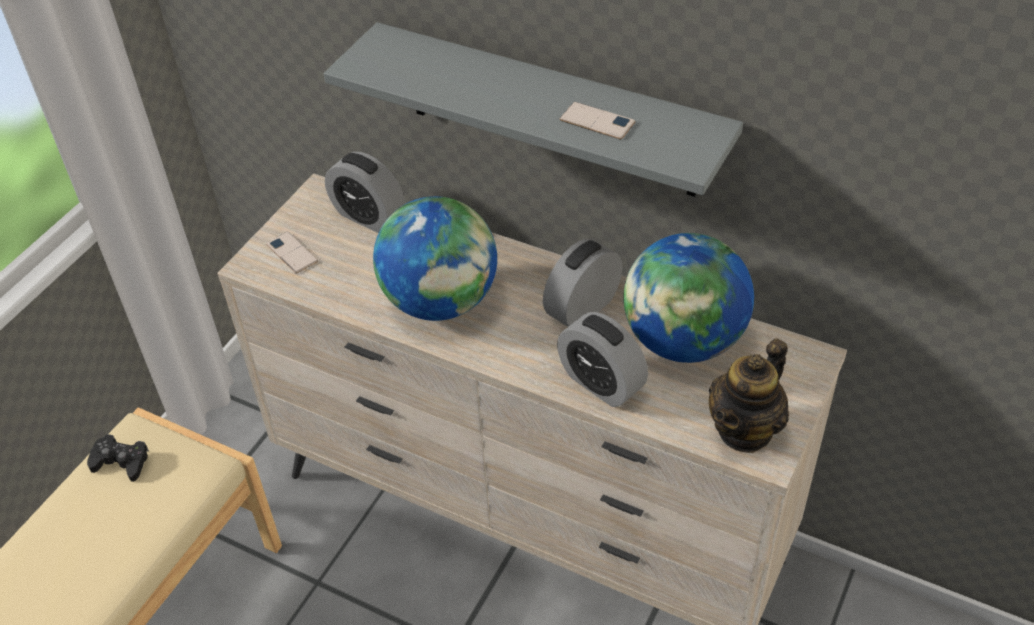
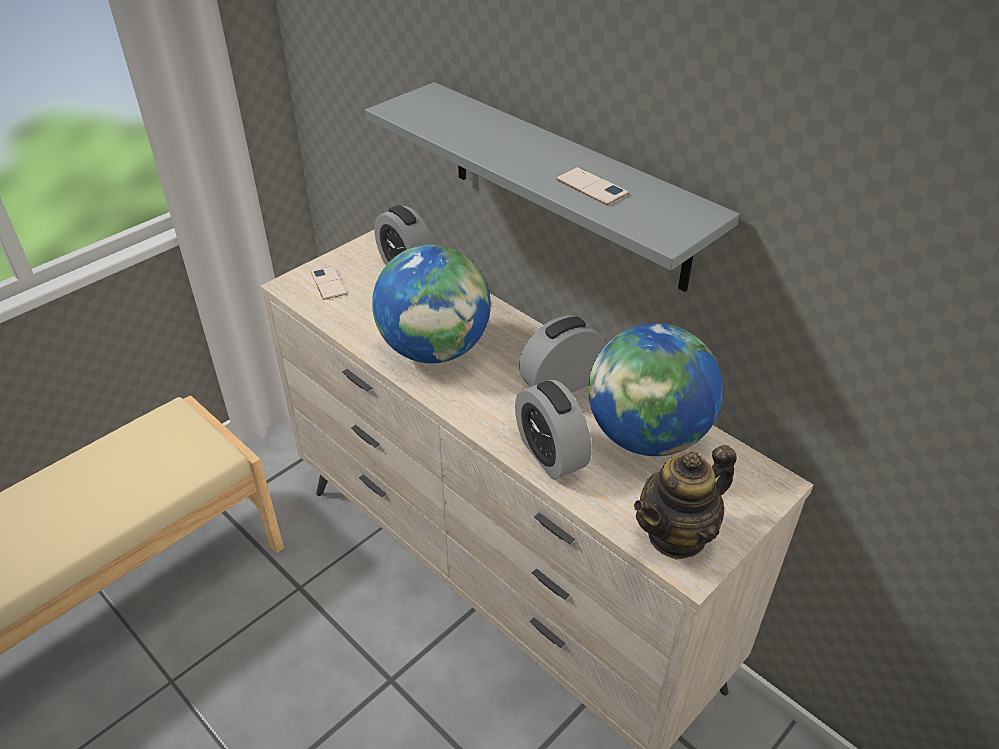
camera: 15 degrees right, 5 degrees down
(121, 462) = (152, 433): black game controller -> none

